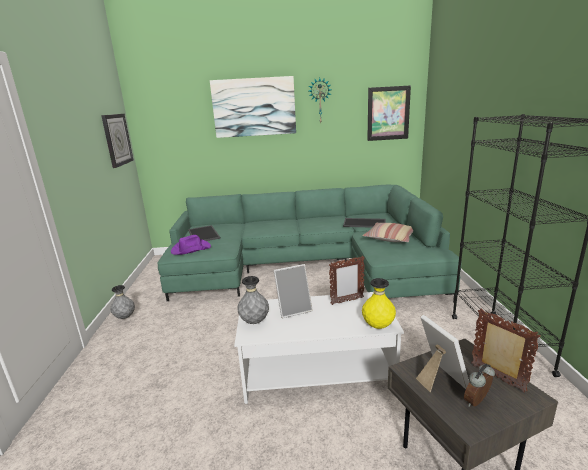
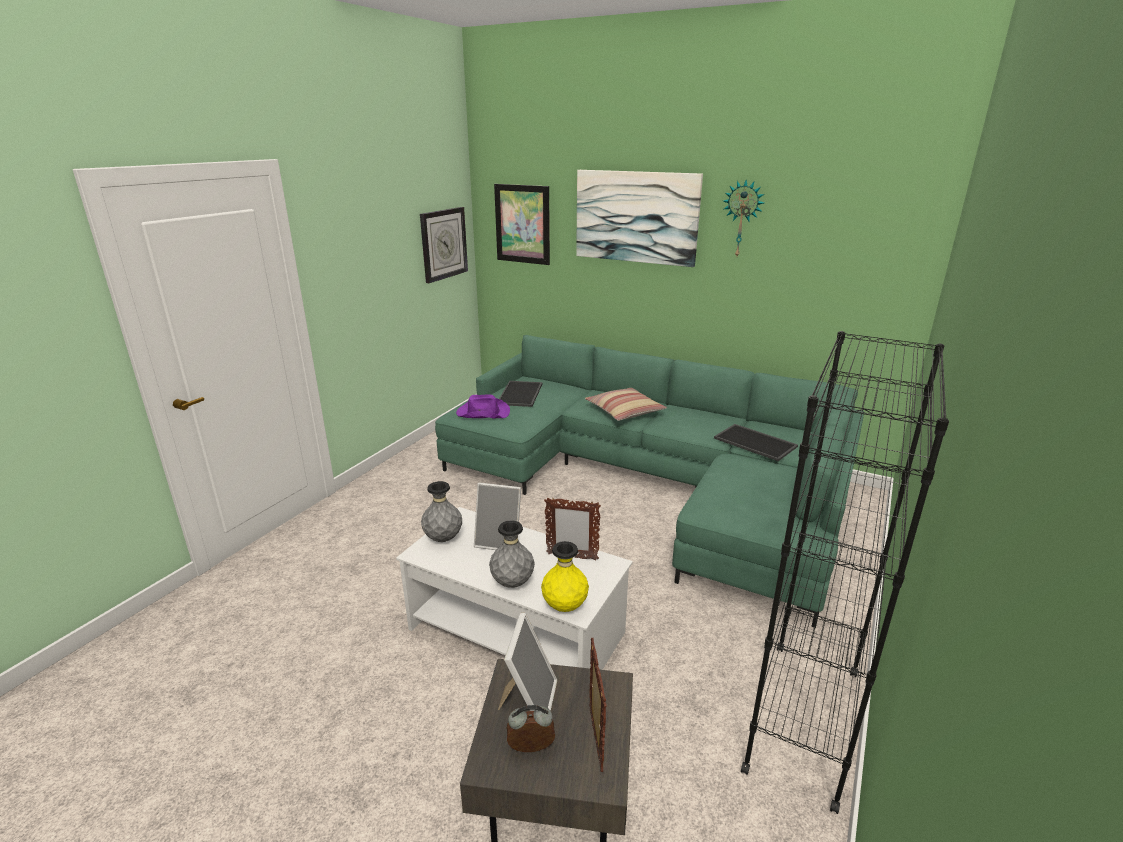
camera: 30 degrees right, 5 degrees up
(125, 317) = (388, 475): grey vase -> grey vase (512, 583)
(388, 113) = (866, 257): picture -> picture (522, 224)
(390, 238) = (760, 482): pillow -> pillow (624, 411)

